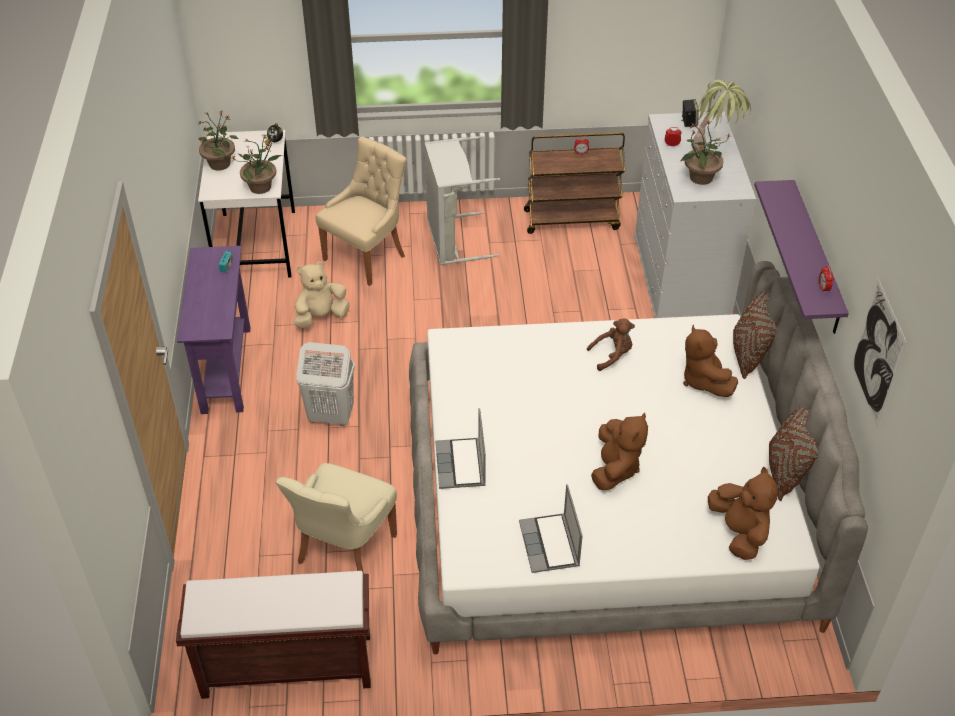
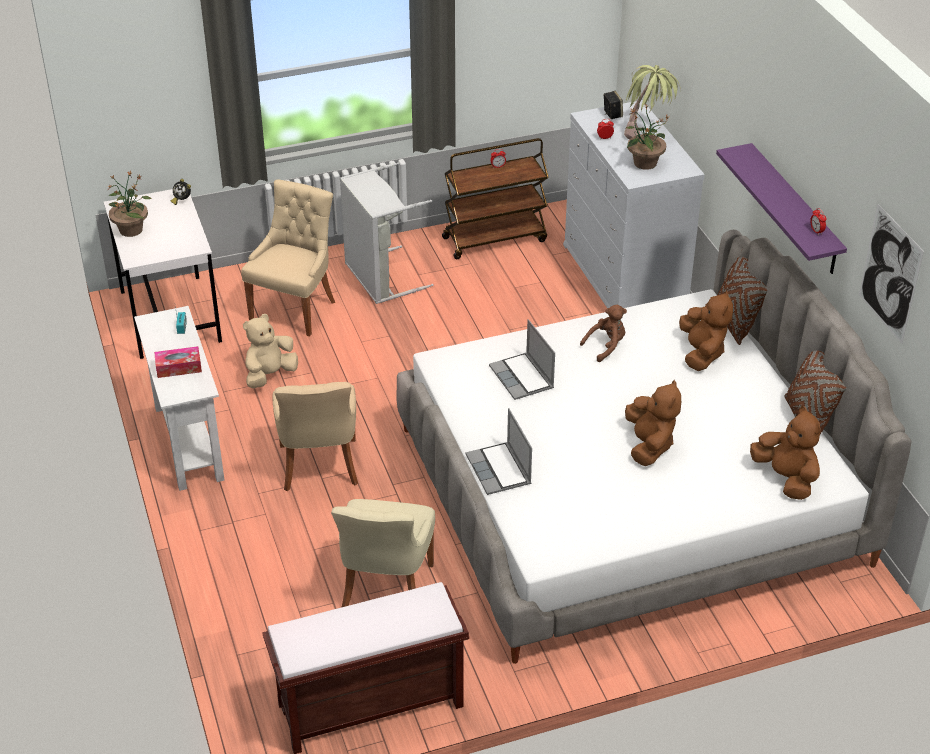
camera: 15 degrees left, 5 degrees down
(208, 305) = (178, 367): none -> tissue box
(226, 369) = (188, 443): purple console table -> white console table
(261, 187) = (186, 245): potted plant -> none
(330, 416) = (319, 467): white laundry basket -> beige chair
(550, 545) = (615, 523): laptop -> laptop (522, 378)
(703, 380) = (702, 353): brown plush toy -> brown plush toy turned 150 degrees counterclockwise

